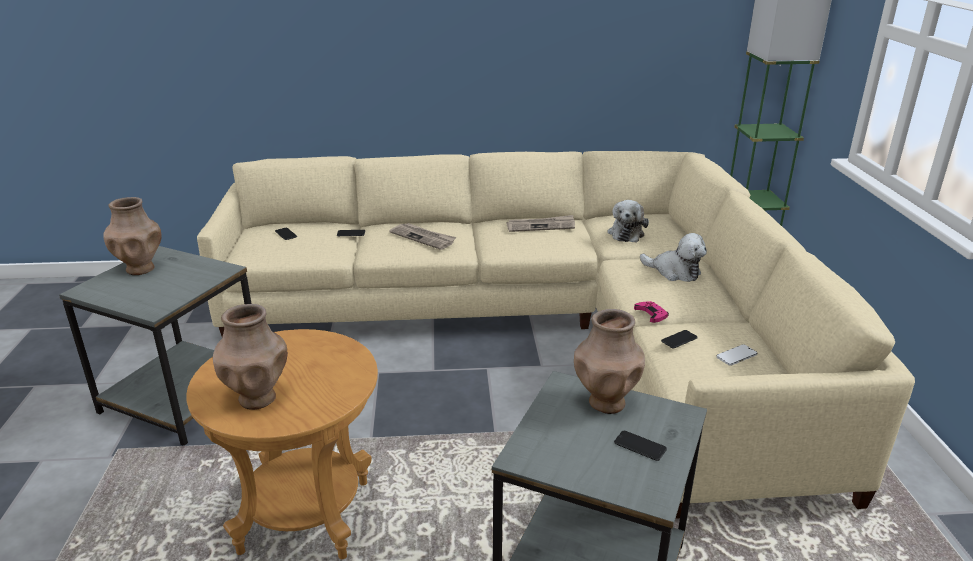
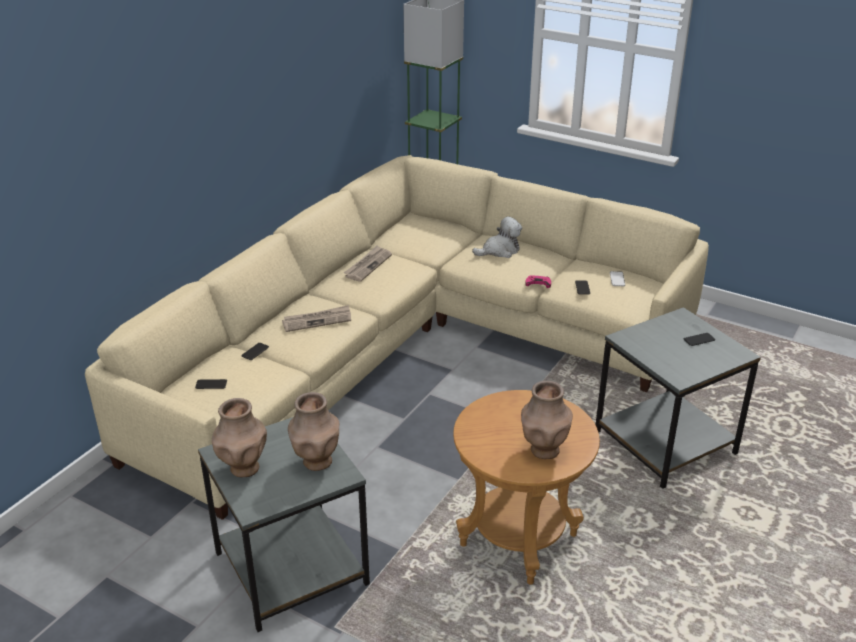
camera: 55 degrees left, 5 degrees up
(606, 402) = (652, 332): brown vase -> brown vase (316, 461)
(626, 233) = (422, 241): plush toy -> none

